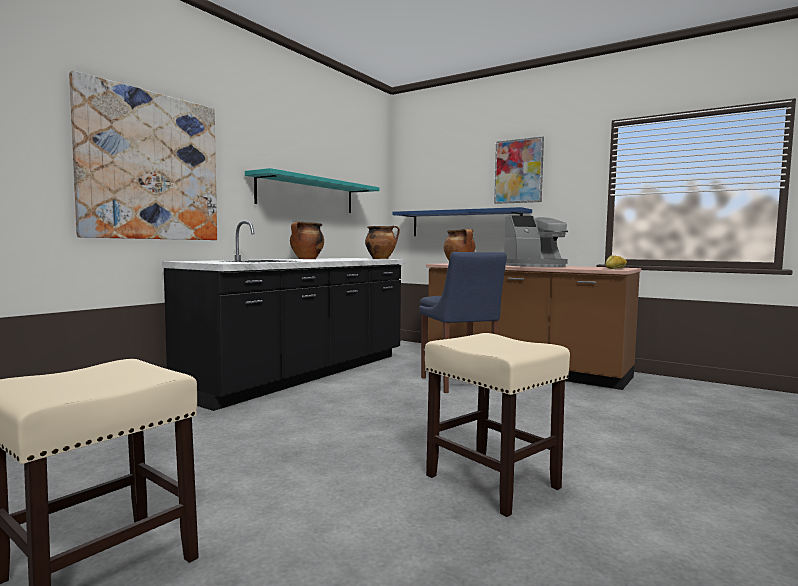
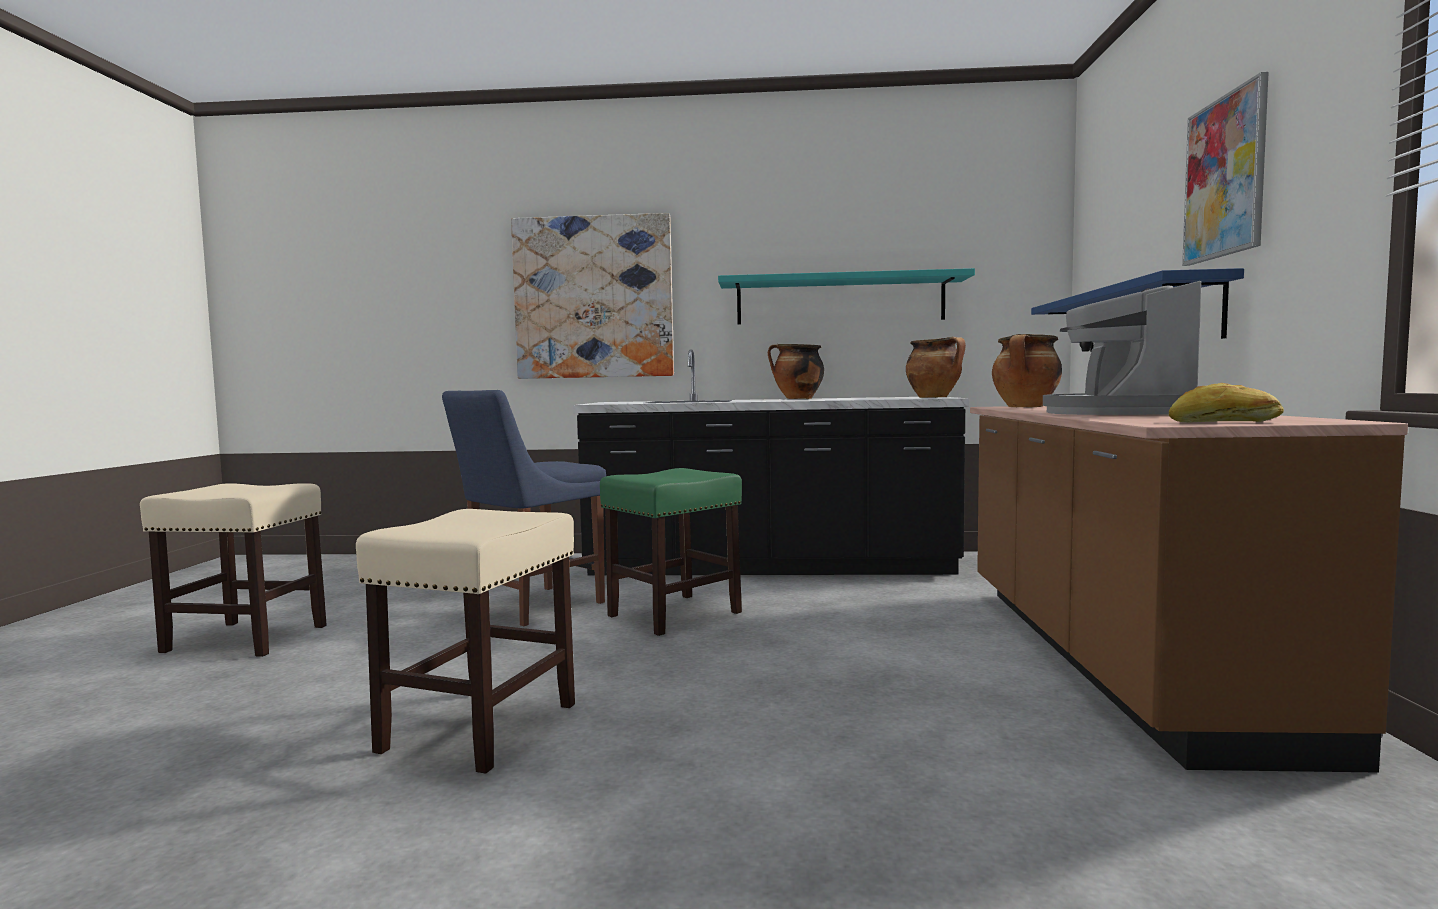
camera: 60 degrees right, 0 degrees up
(356, 408) = (673, 614): none -> green stool
(459, 384) = (893, 634): blue chair -> blue chair (531, 607)
(535, 266) = (1117, 413): coffee machine -> coffee machine turned 60 degrees clockwise

